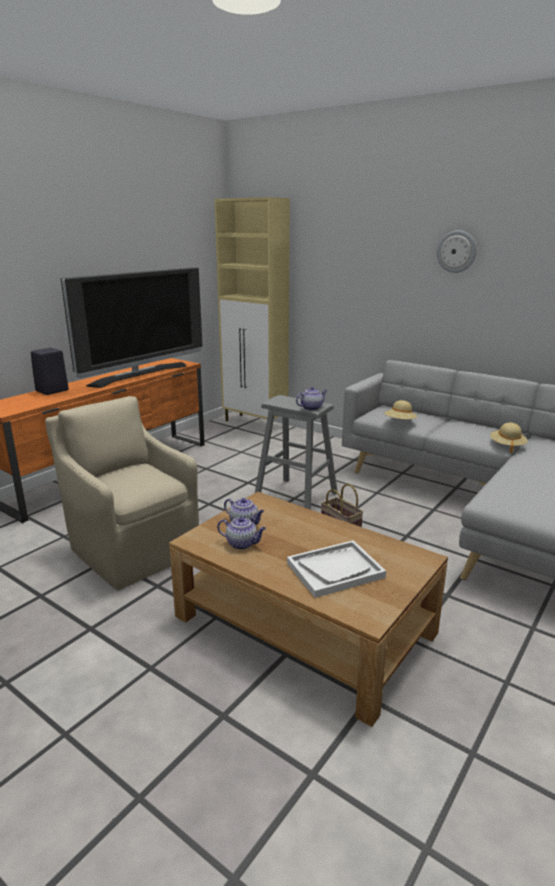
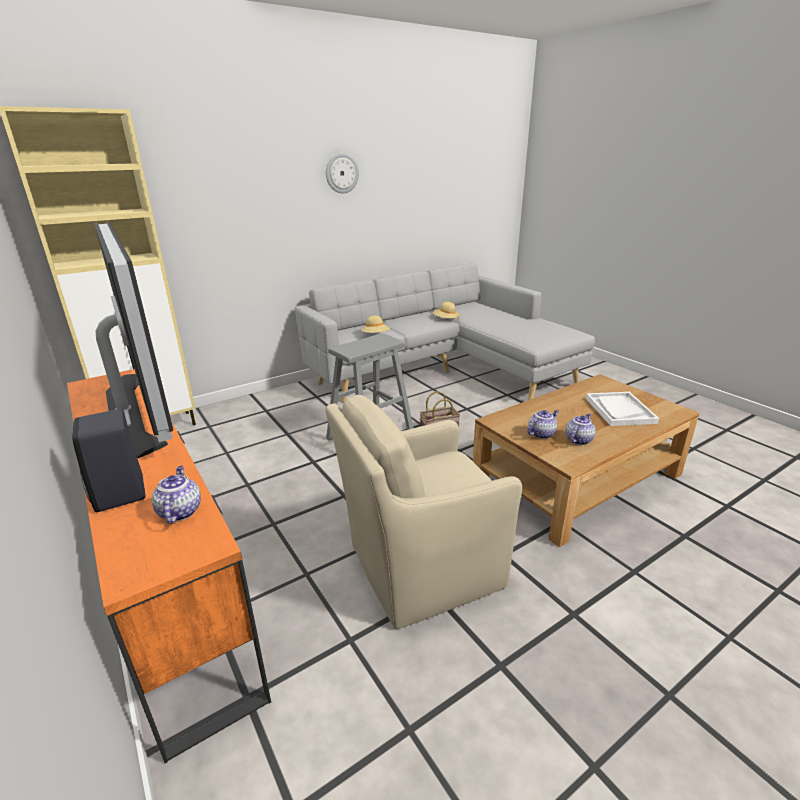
camera: 70 degrees left, 5 degrees up
(311, 408) = (387, 341): teapot -> teapot (179, 511)

